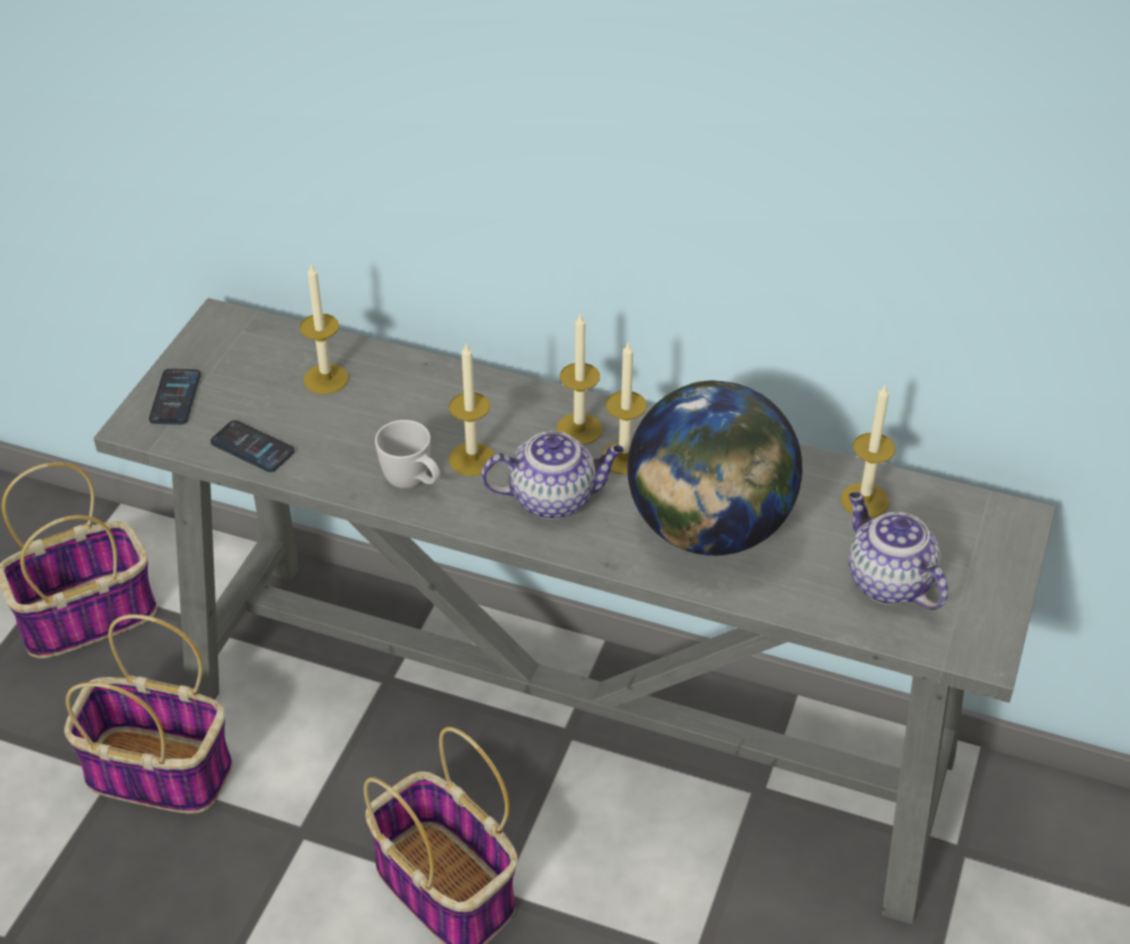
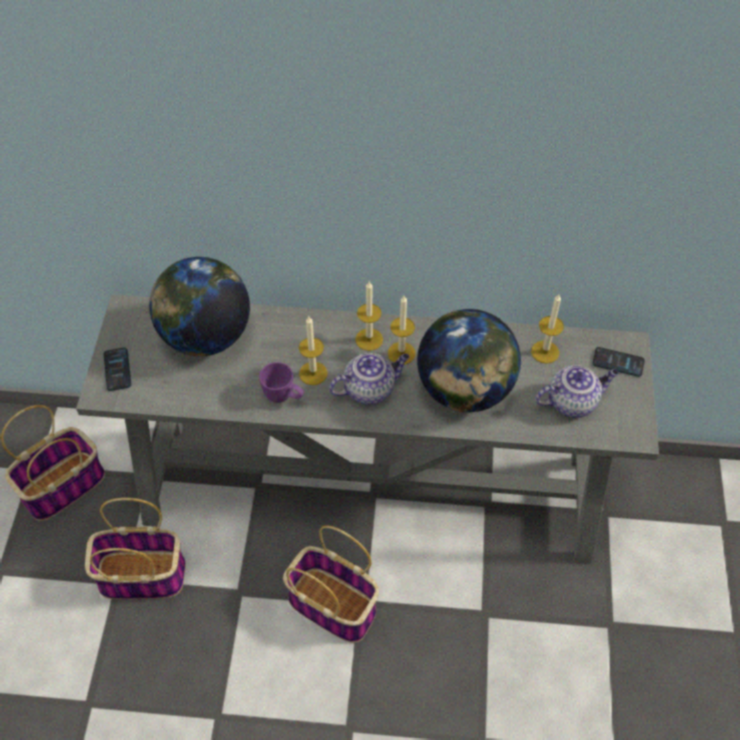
camera: 15 degrees left, 10 degrees up
(252, 447) = (178, 394): phone -> phone (618, 362)
(326, 379) = (206, 337): candle -> globe
(413, 483) = (284, 397): white mug -> purple mug
(887, 581) = (572, 401): teapot -> teapot turned 120 degrees clockwise

